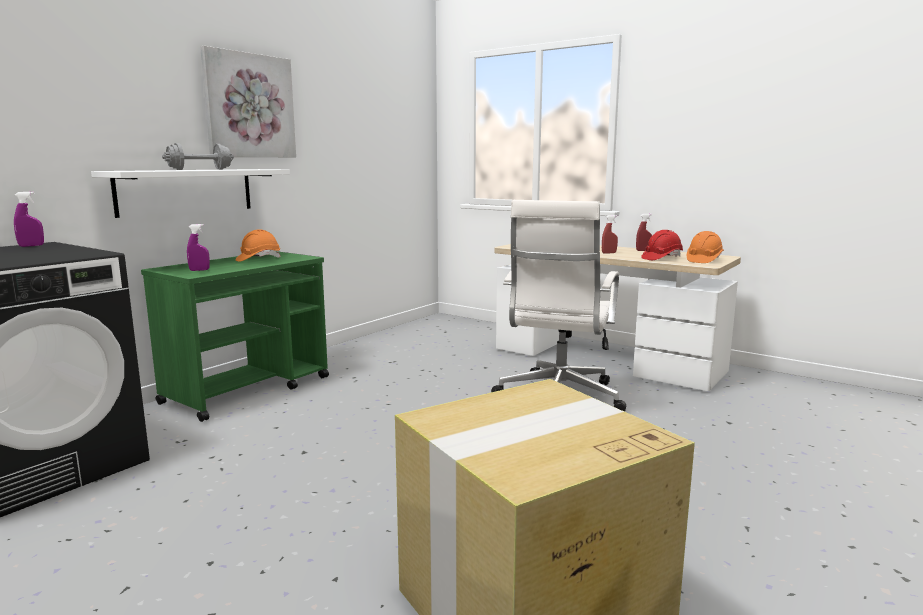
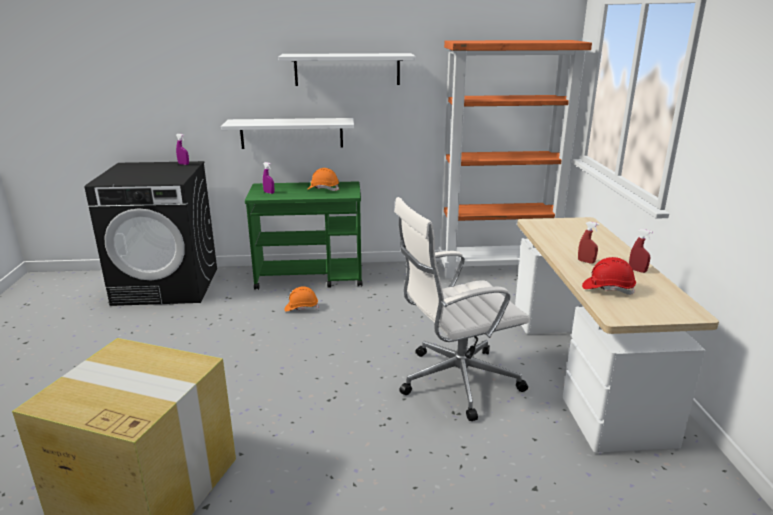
camera: 50 degrees right, 10 degrees up
(200, 169) = (288, 122): grey dumbbell -> none
(249, 106) = (347, 69): picture -> white shelf
(416, 330) = (497, 269): none -> orange bookcase
(703, 260) = (641, 309): orange hard hat -> orange hard hat (301, 308)

